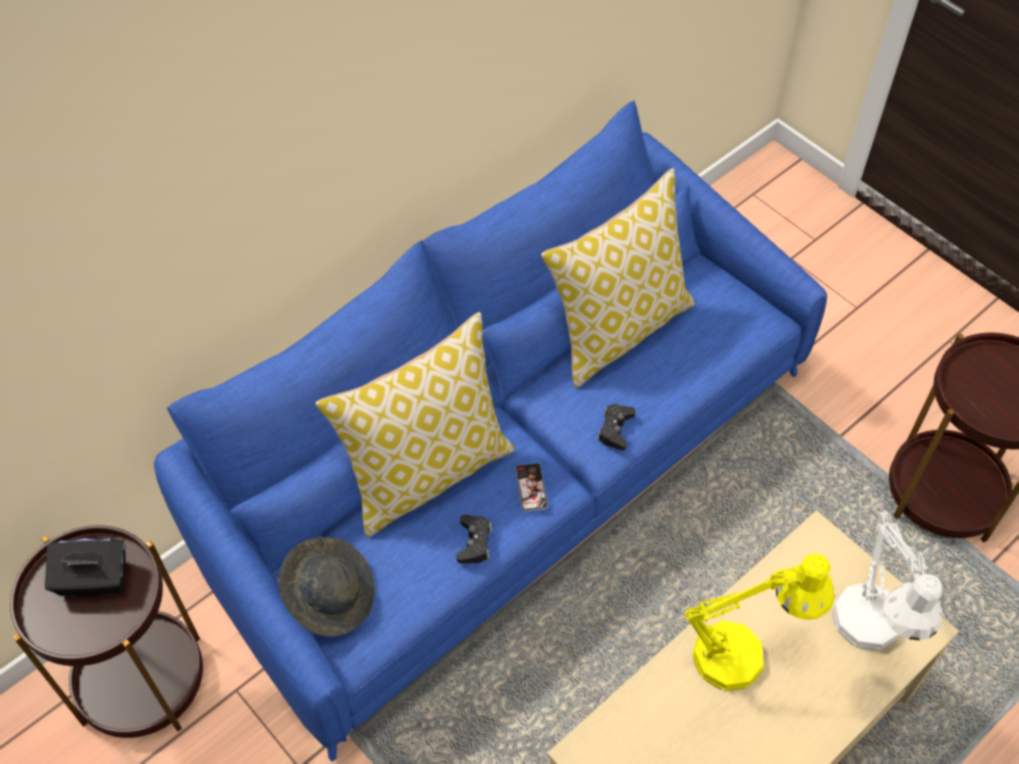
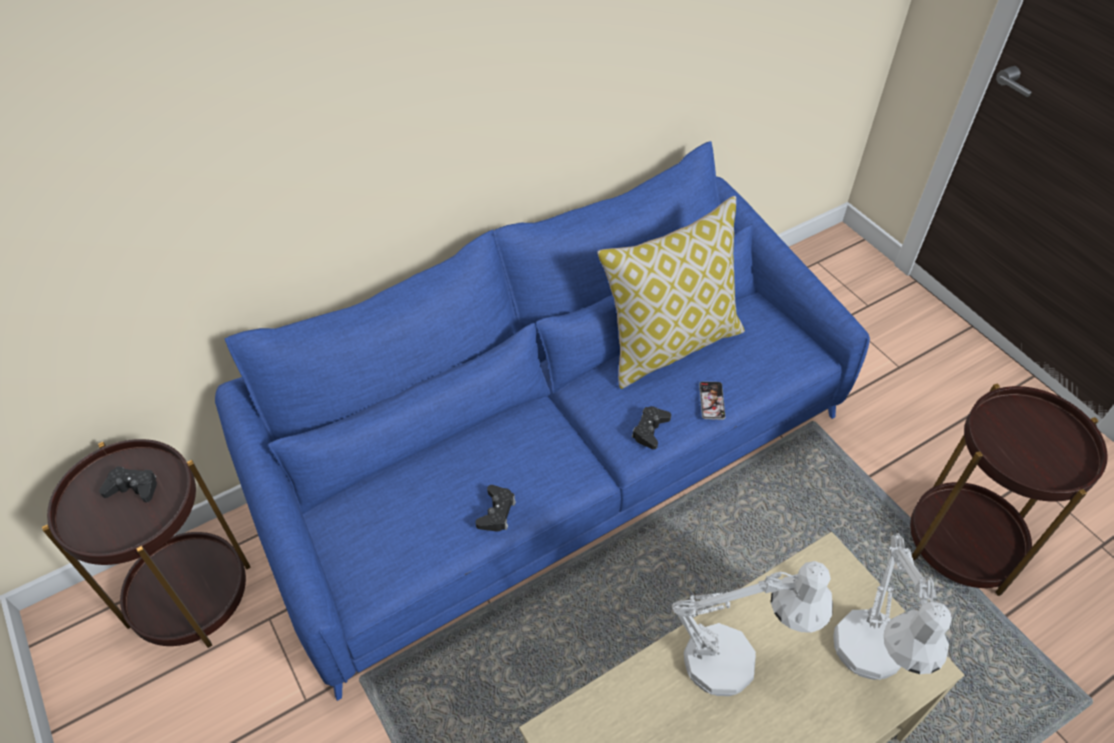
camera: 10 degrees right, 5 degrees down
(93, 580) = (133, 488): black tissue box -> black game controller
(331, 595) = (352, 539): grey hat -> none
(427, 471) = (468, 442): pillow -> none
(531, 487) = (561, 470): phone -> phone (711, 401)
(743, 654) = (735, 661): yellow table lamp -> white table lamp

